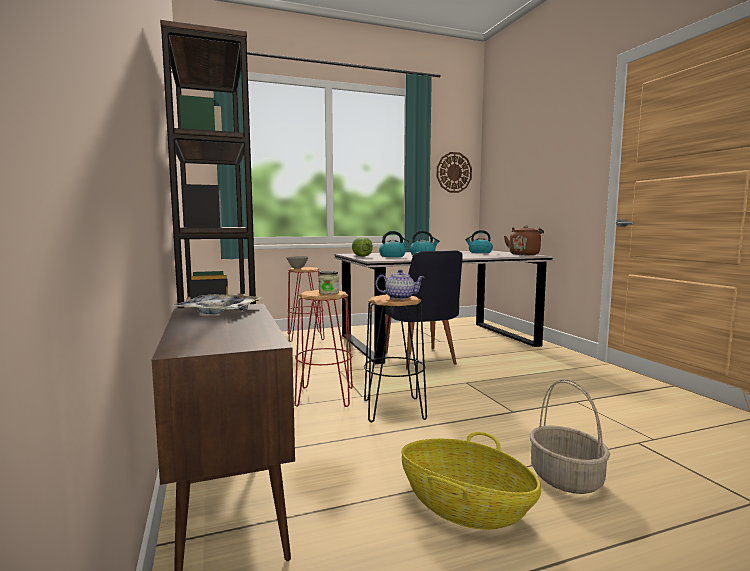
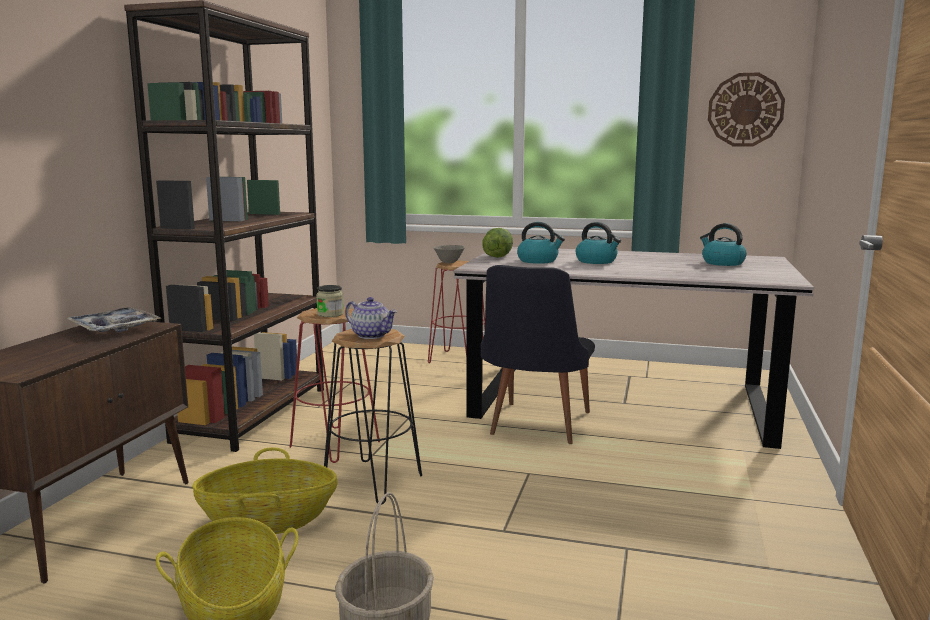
camera: 35 degrees right, 5 degrees up
(375, 451) = (268, 520): none -> basket
(524, 254) = (775, 277): brown kettle -> none

